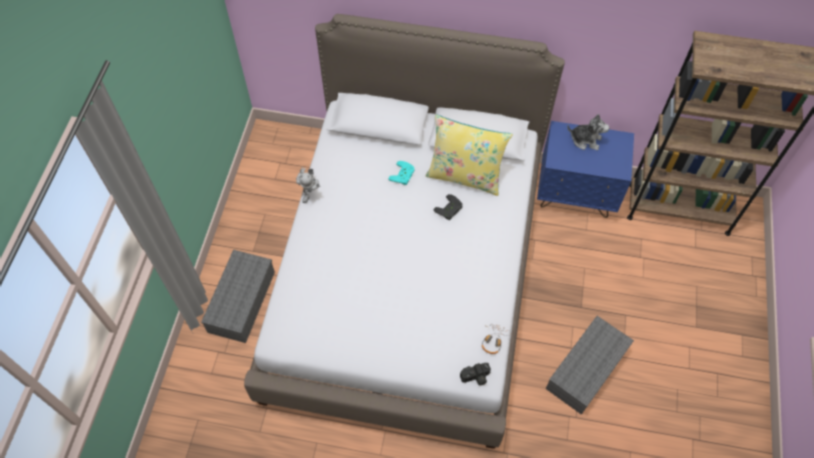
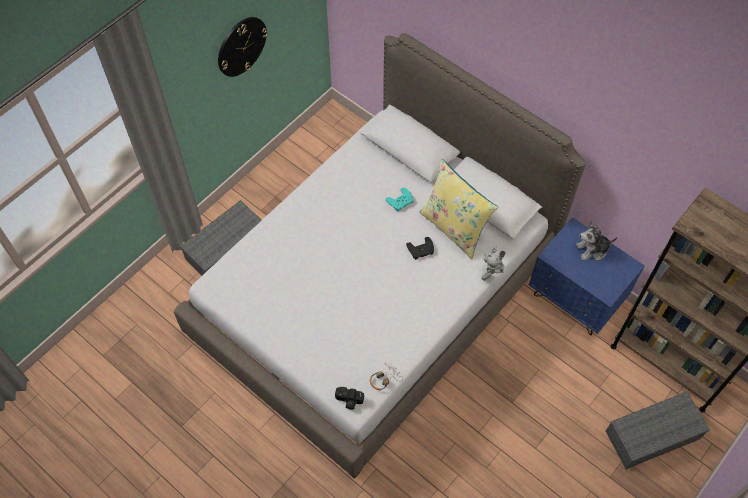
camera: 30 degrees right, 0 degrees up
(183, 92) = (241, 46): none -> wall clock
(310, 192) = (313, 179): toy robot -> toy robot (492, 272)
(585, 140) = (592, 249): plush toy -> plush toy turned 120 degrees clockwise
(586, 368) = (480, 457): grey storage box -> grey storage box (653, 433)

